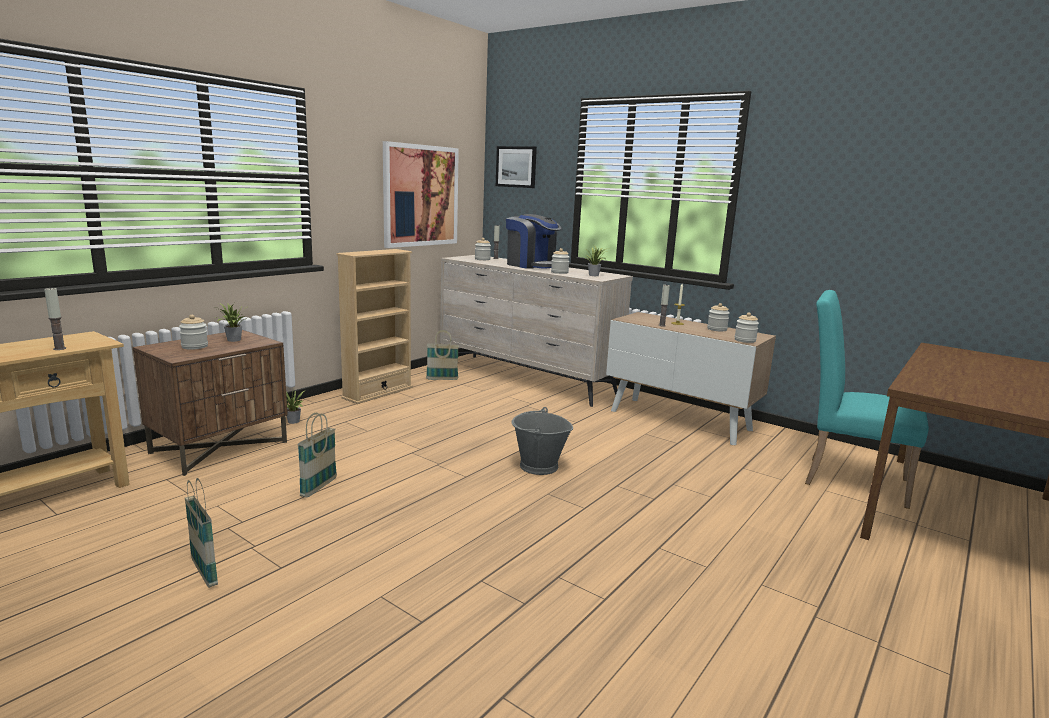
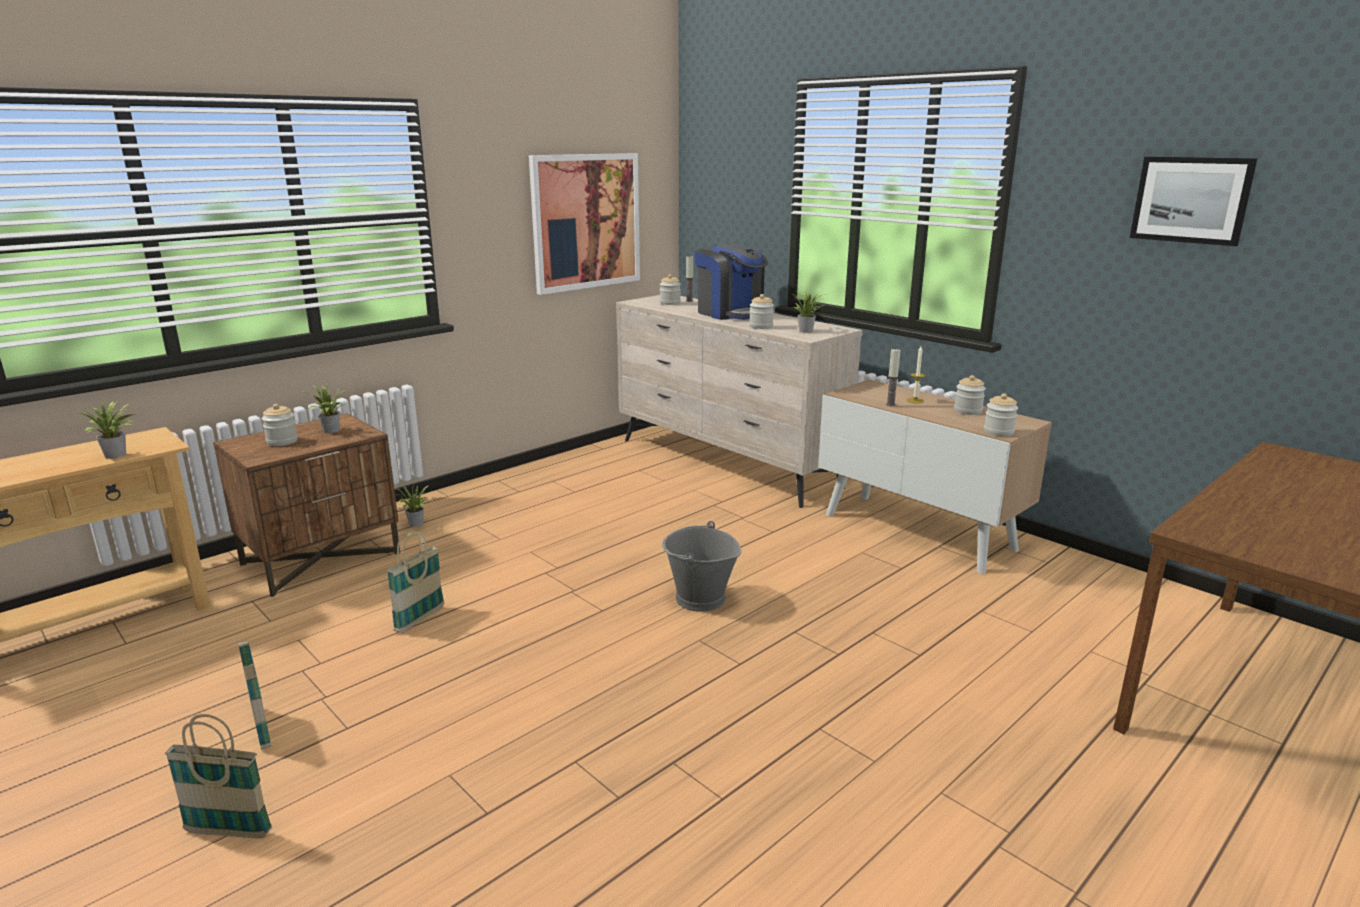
camera: 10 degrees right, 5 degrees up
(59, 348) = (117, 455): candle -> potted plant
(378, 392) = (529, 482): beige bookcase -> none
(442, 379) = (616, 462): basket -> basket (228, 832)
(516, 167) = (717, 174): picture -> picture (1191, 200)
(846, 478) = (1130, 634): turquoise chair -> none

